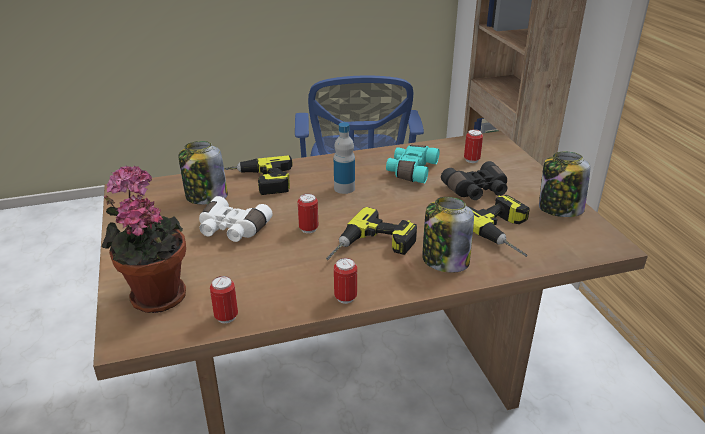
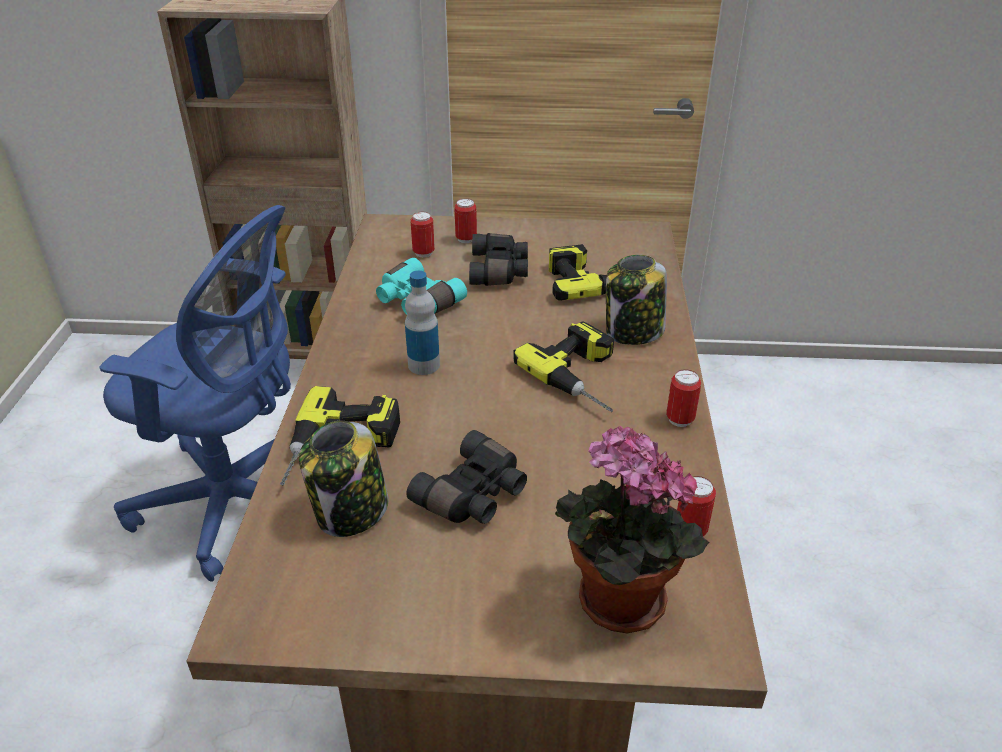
camera: 70 degrees left, 5 degrees up
(232, 230) = (474, 495): white binoculars -> black binoculars
(308, 229) = (513, 418): can -> can (466, 239)
(559, 209) = (568, 236): jar -> none

